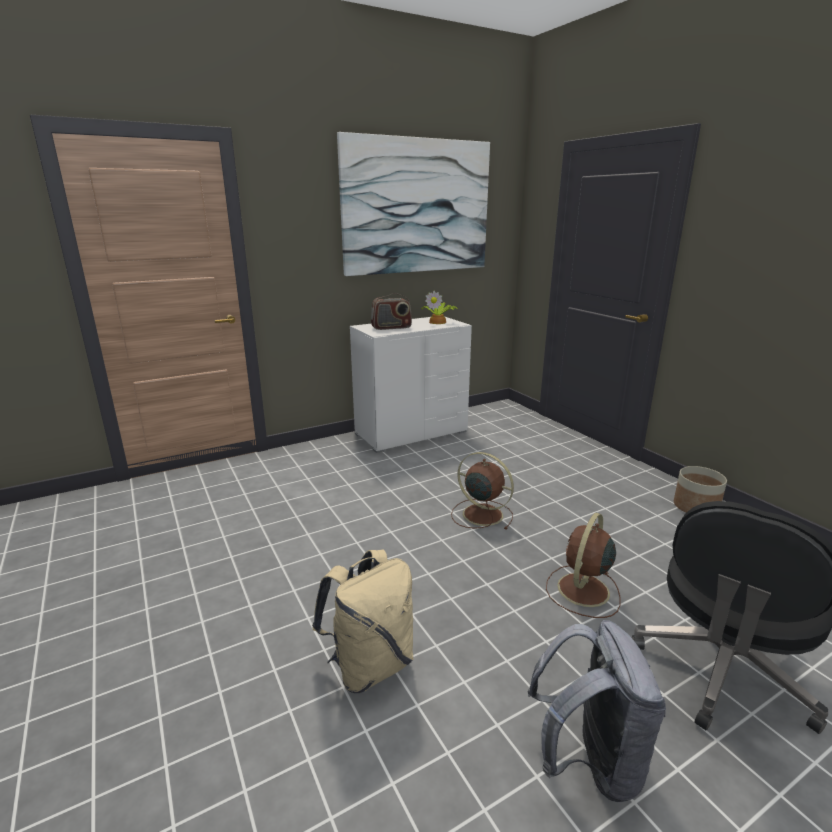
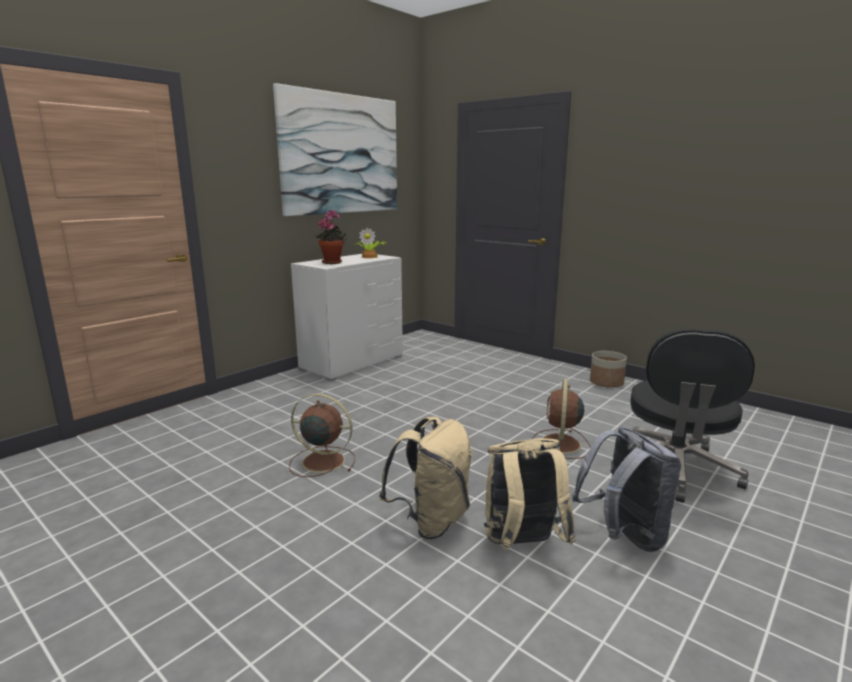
camera: 20 degrees left, 5 degrees down
(391, 327) = (333, 262): radio -> potted plant
(451, 732) = (522, 545): none -> beige backpack
(481, 514) = (452, 410): brown fan -> brown fan (321, 461)

